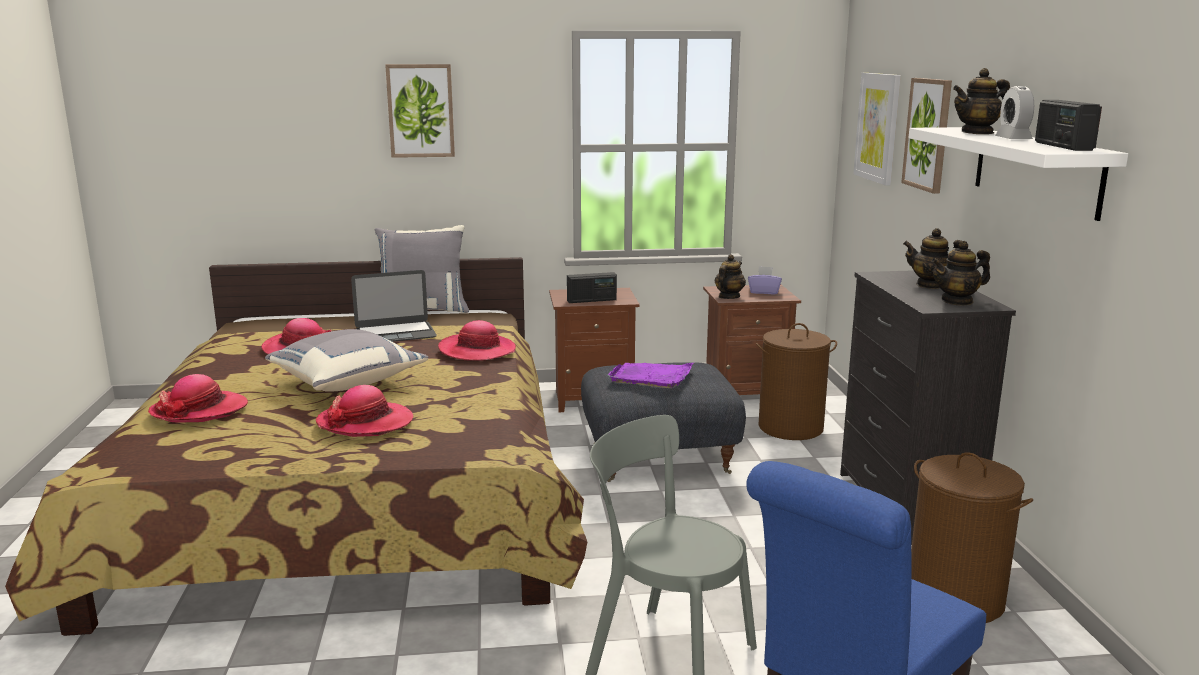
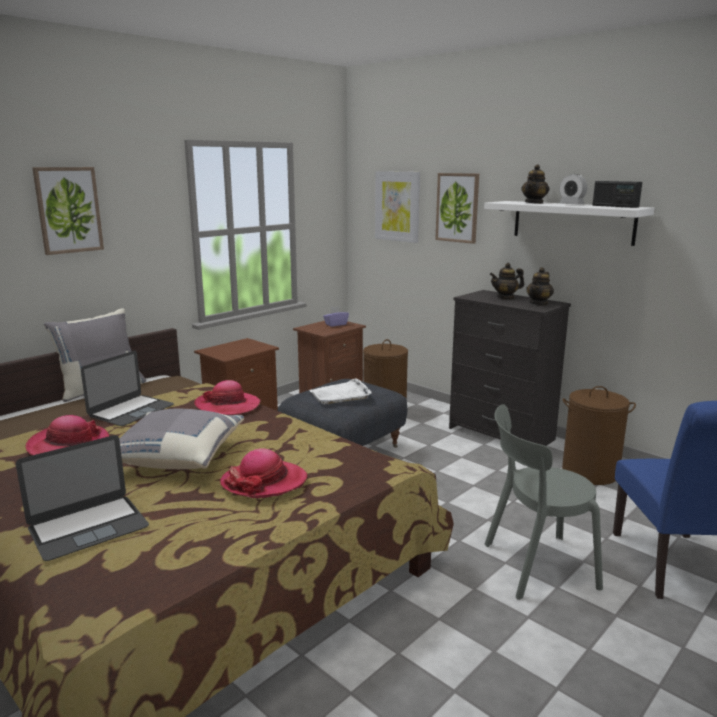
camera: 40 degrees left, 0 degrees up
(199, 410) = (88, 527): hat -> laptop
(591, 300) = (242, 351): radio -> none
(651, 377) = (340, 394): purple tray -> white tray
(728, 297) = (323, 331): teapot -> none

